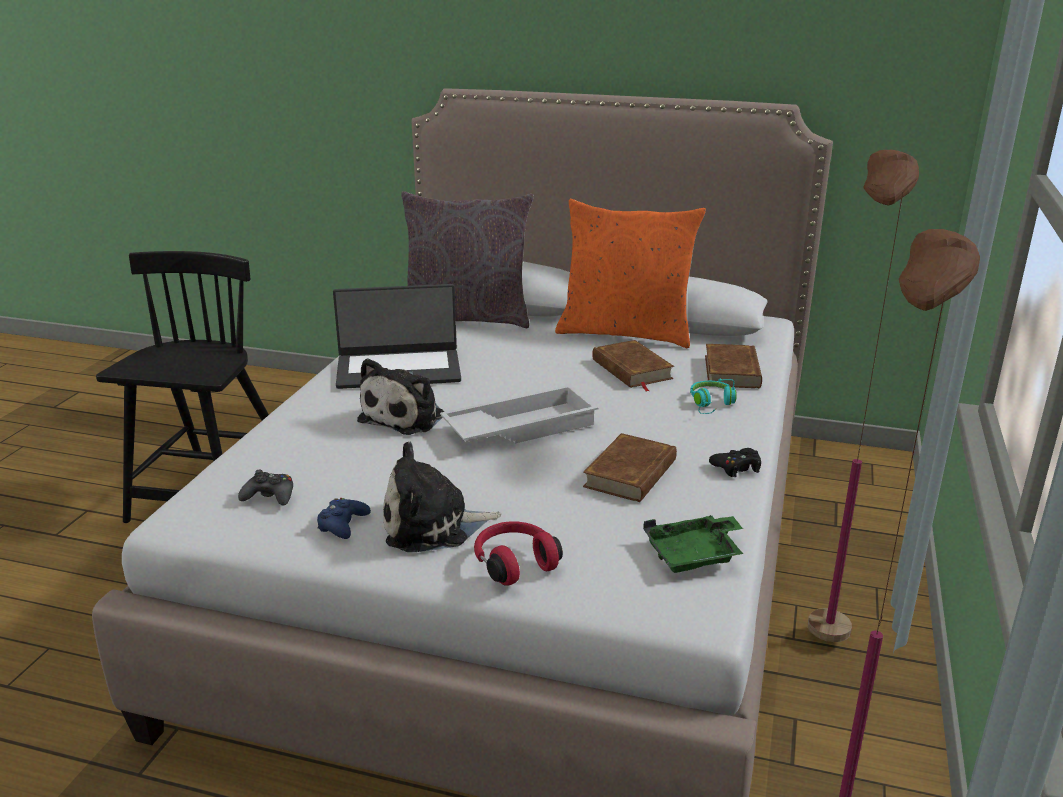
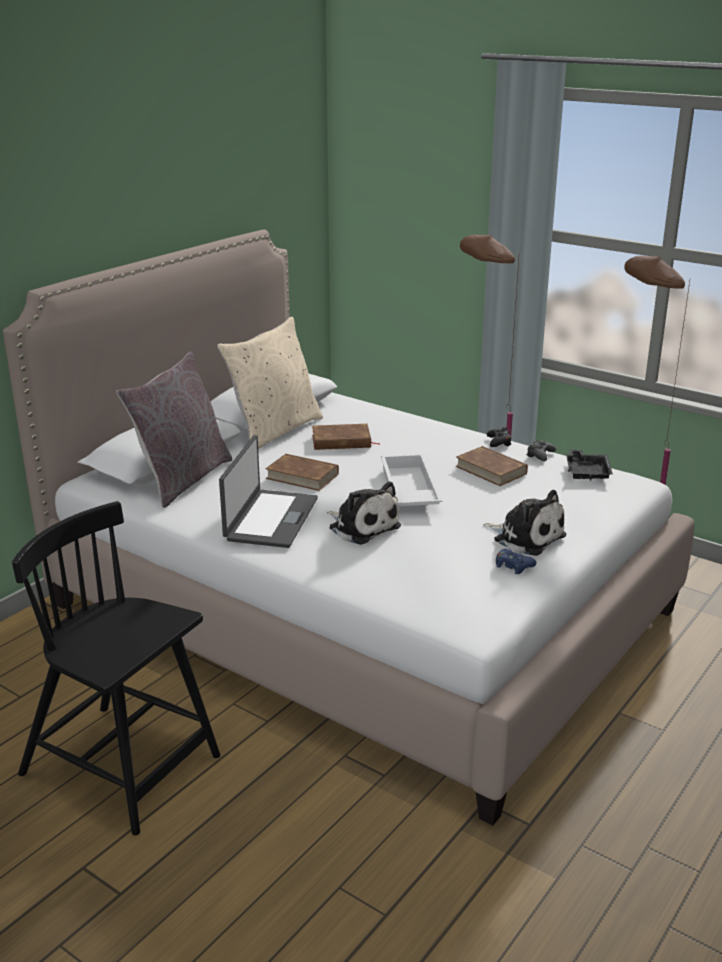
camera: 70 degrees left, 0 degrees up
(269, 496) = (464, 587): black game controller -> black game controller (540, 455)
(433, 525) = (526, 537): plush toy -> plush toy turned 60 degrees counterclockwise
(514, 563) = (580, 519): red headphones -> none
(625, 332) = (274, 431): orange pillow -> beige pillow
(694, 555) = (587, 472): green tray -> black tray
(711, 404) = (413, 430): turquoise headphones -> none
(732, 371) = (370, 414): brown book -> brown book (302, 476)

